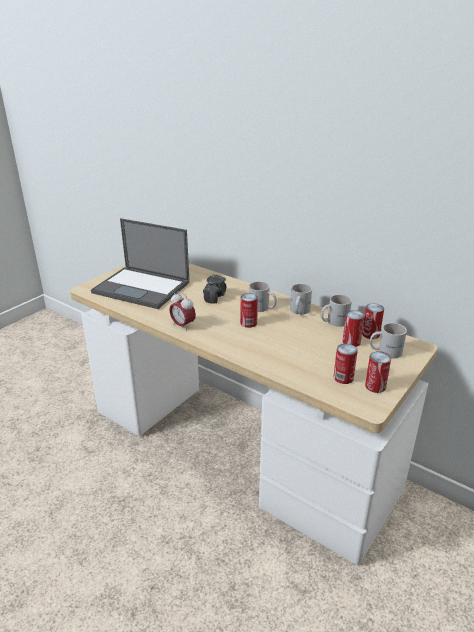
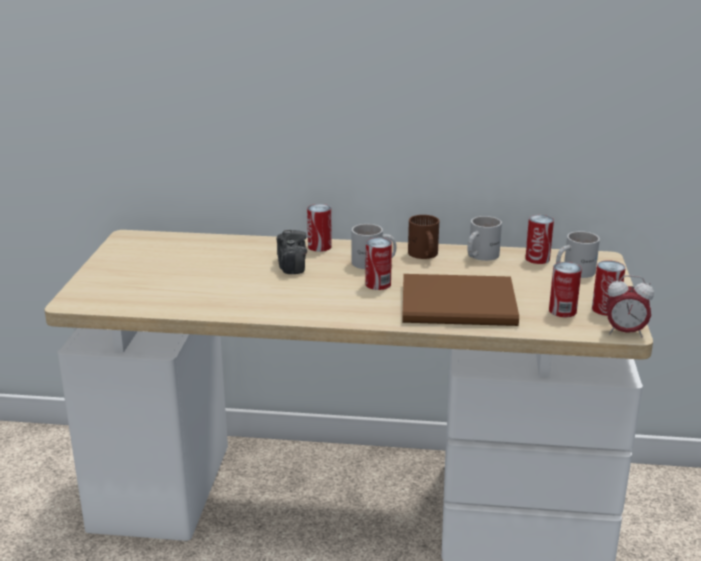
camera: 30 degrees left, 5 degrees down
(142, 287) = (167, 279): laptop -> none
(183, 326) = (293, 310): alarm clock -> alarm clock (625, 332)
(281, 353) = (462, 306): none -> brown book
(298, 311) = (423, 255): white mug -> brown mug
(351, 342) = (526, 272): can -> can (319, 246)

